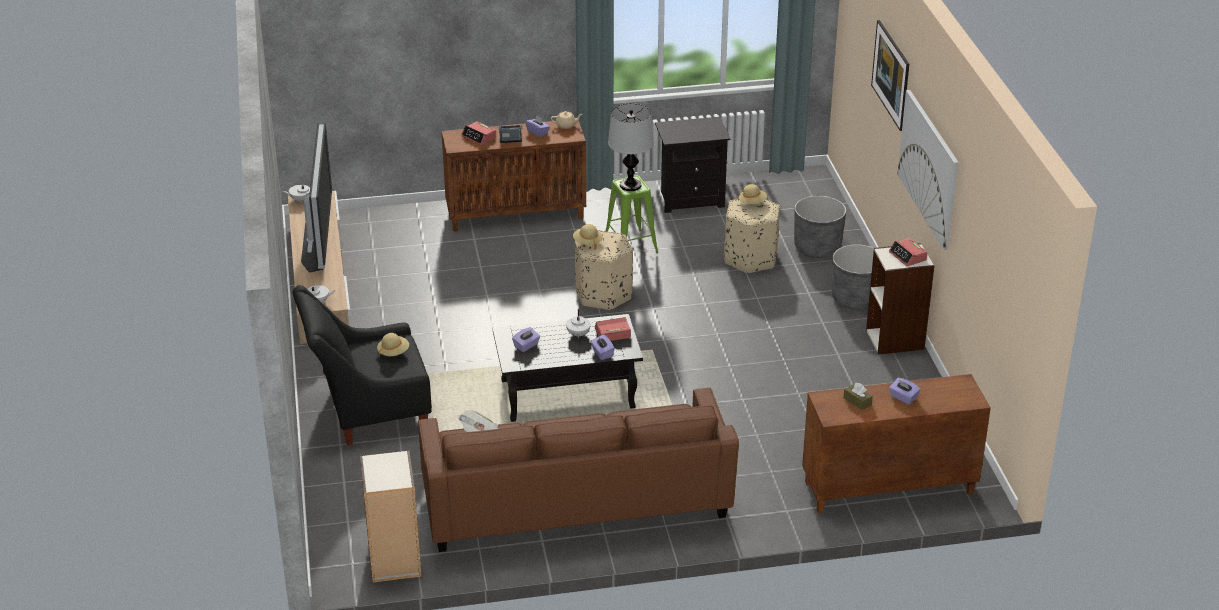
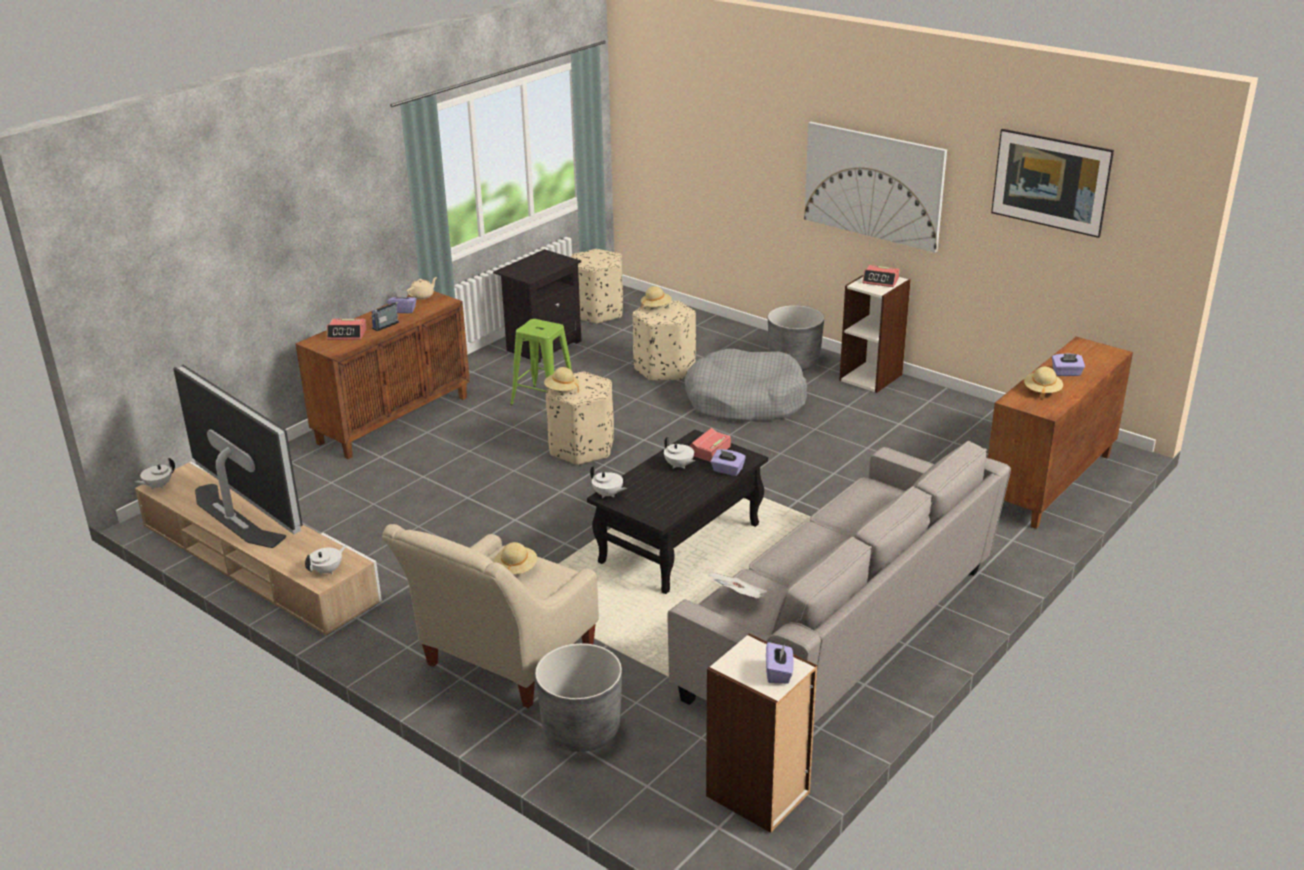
camera: 40 degrees left, 5 degrees down
(368, 412) = (502, 663): black armchair -> beige armchair
(507, 332) = (608, 494): none -> white teapot
(526, 346) = (647, 497): purple tissue box -> purple tissue box (779, 673)
(575, 503) = (839, 633): brown sofa -> grey sofa
(630, 185) = (540, 328): table lamp -> none
(768, 313) = (745, 401): none -> grey dog bed
(772, 186) = (597, 312): none -> beige ottoman
(817, 248) = (705, 340): grey planter -> grey planter (581, 730)
(857, 401) = (1042, 391): brown tissue box -> beige hat
(889, 91) = (758, 144): picture -> picture (1047, 203)

